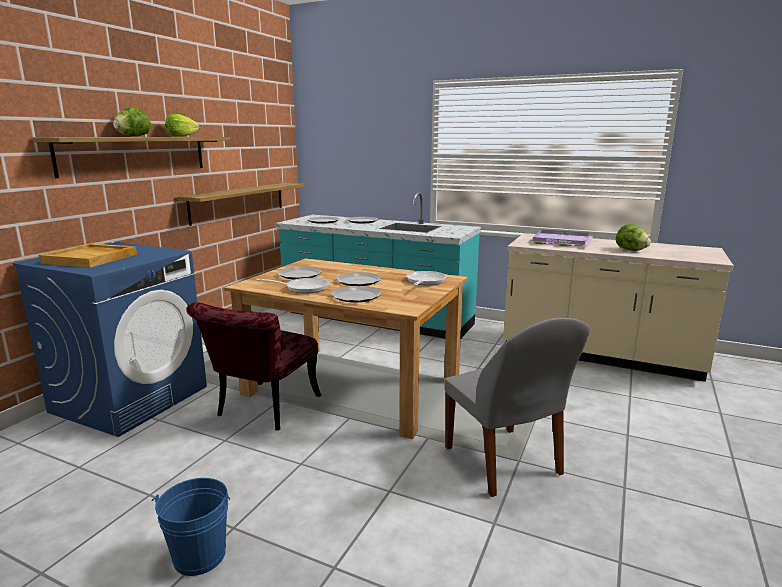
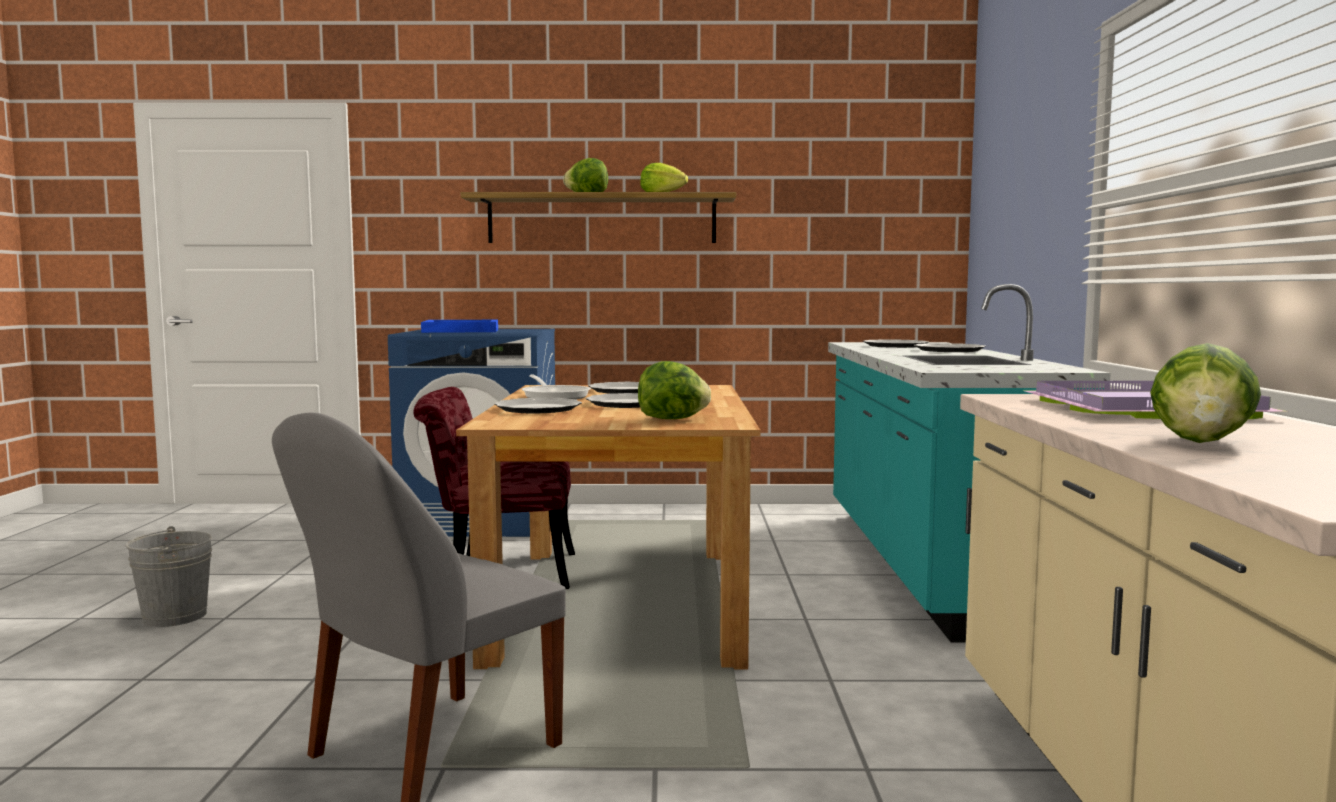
camera: 65 degrees right, 10 degrees down
(91, 258) = (462, 330): beige tray -> blue tray
(199, 556) = (175, 616): blue bucket -> grey bucket
(239, 202) = (790, 303): shelf -> none
(424, 282) = (672, 419): frying pan -> lettuce

